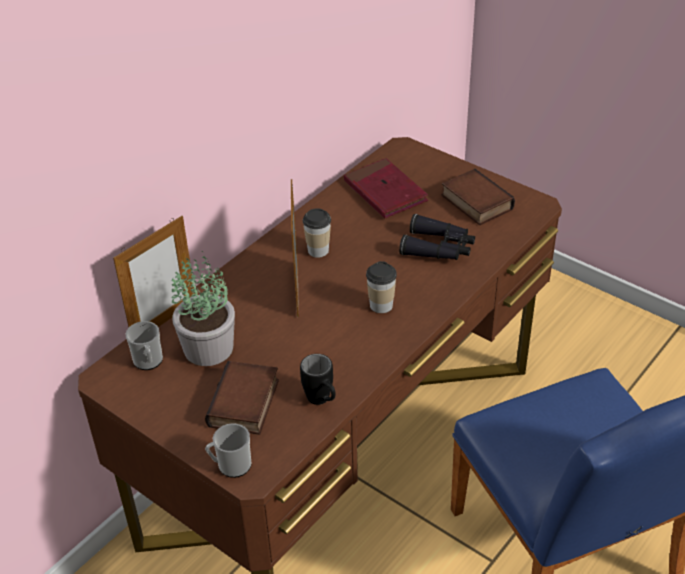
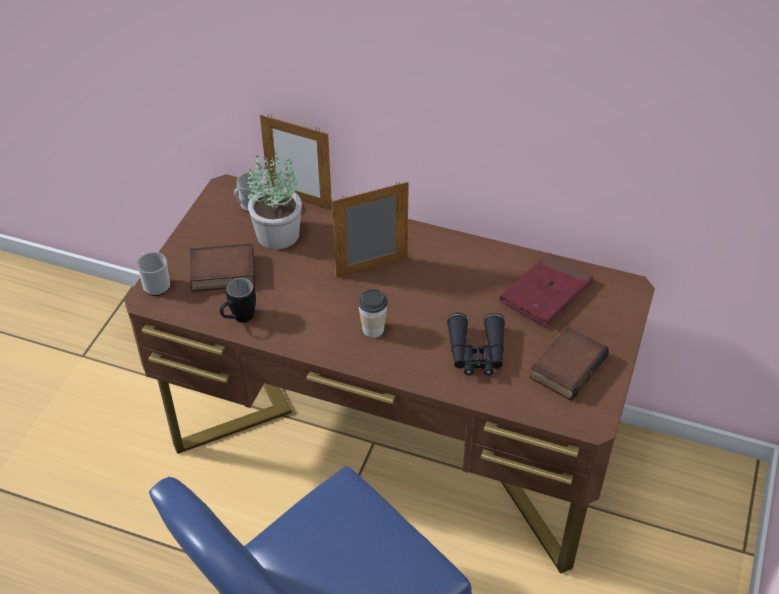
camera: 70 degrees right, 5 degrees up
(318, 250) = (431, 267): cup -> none

